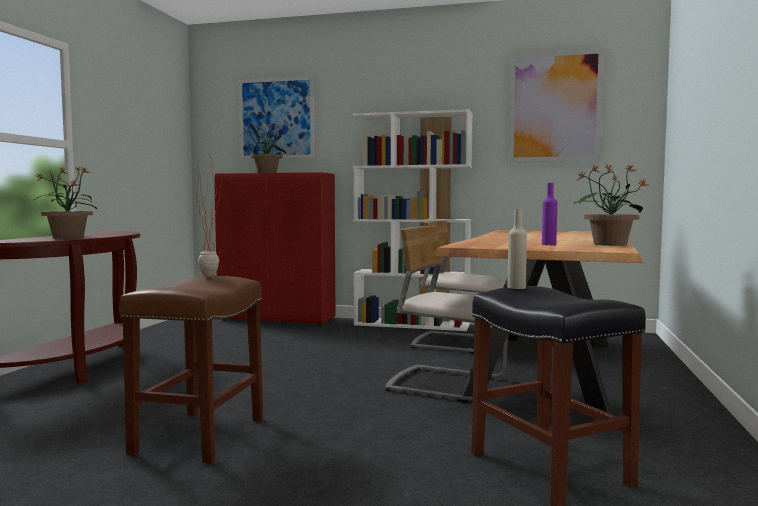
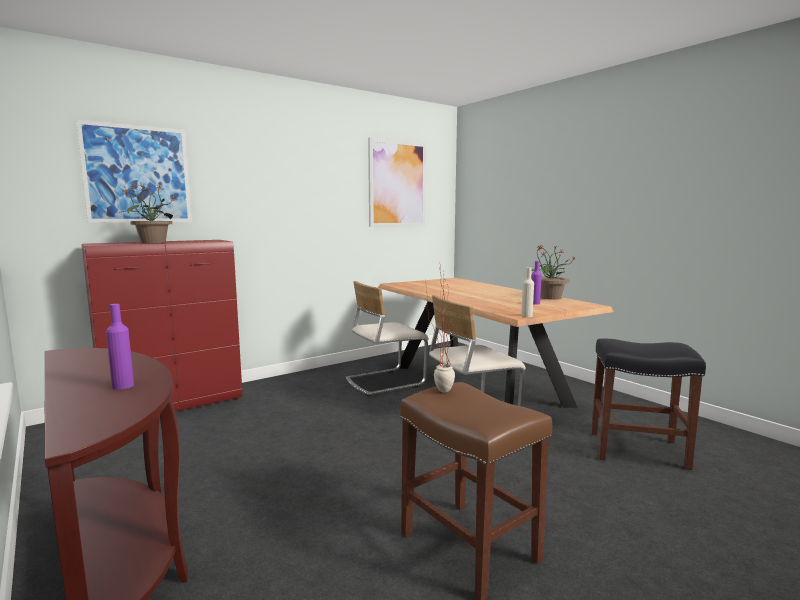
camera: 50 degrees left, 5 degrees up
(68, 237) = (123, 386): potted plant -> purple bottle
(412, 324) = (310, 374): white bookcase -> none
(516, 287) = (617, 343): beige bottle -> beige bottle (526, 315)

